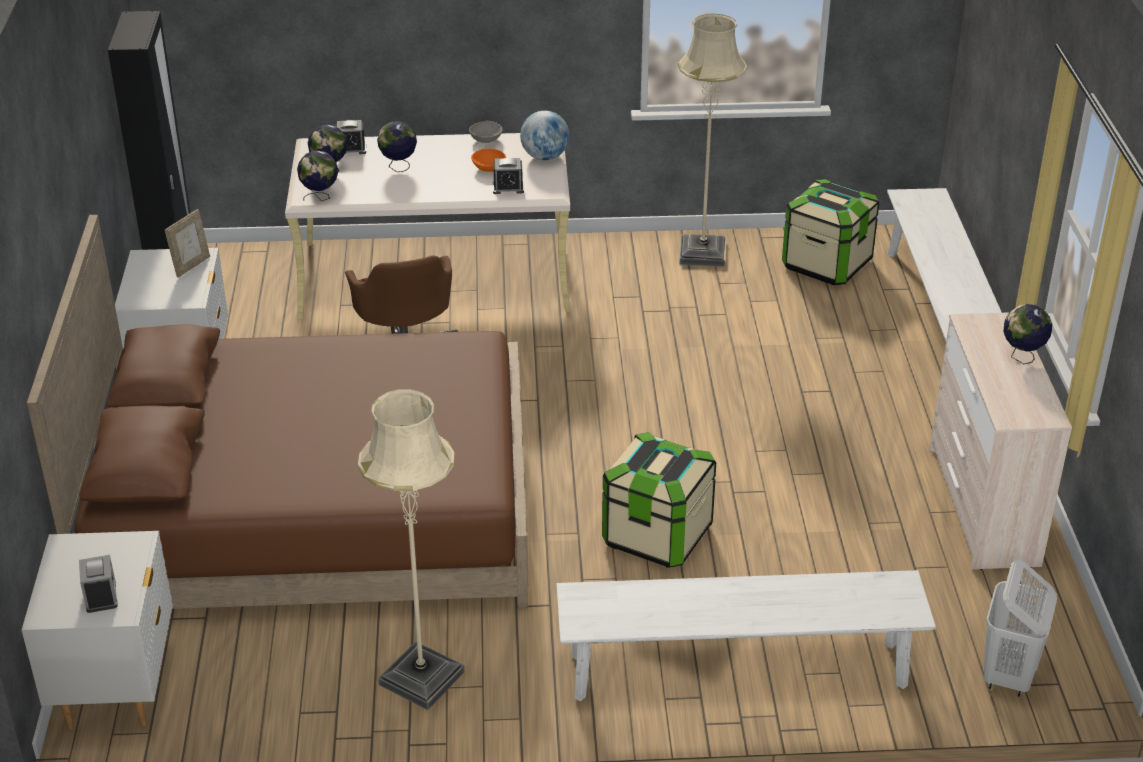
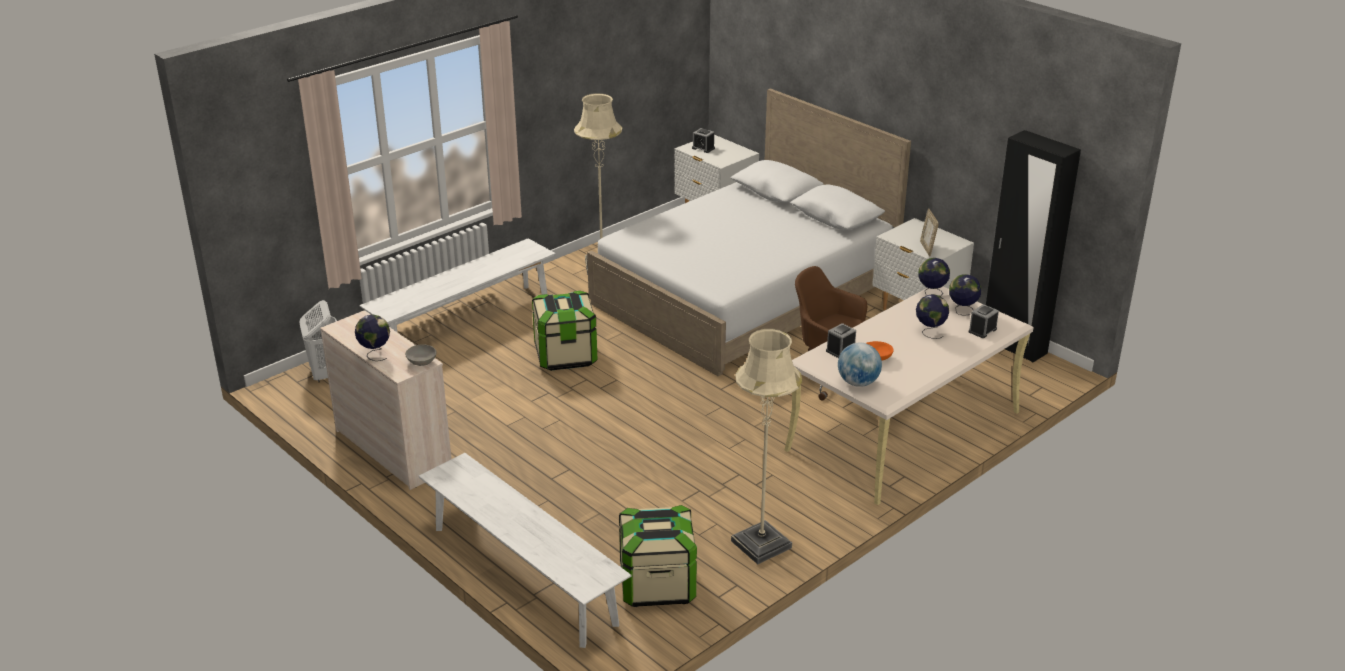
camera: 140 degrees right, 5 degrees down
(315, 511) = (745, 294): brown bed -> white bed
(485, 140) = (919, 377): grey bowl -> grey bowl (422, 362)

